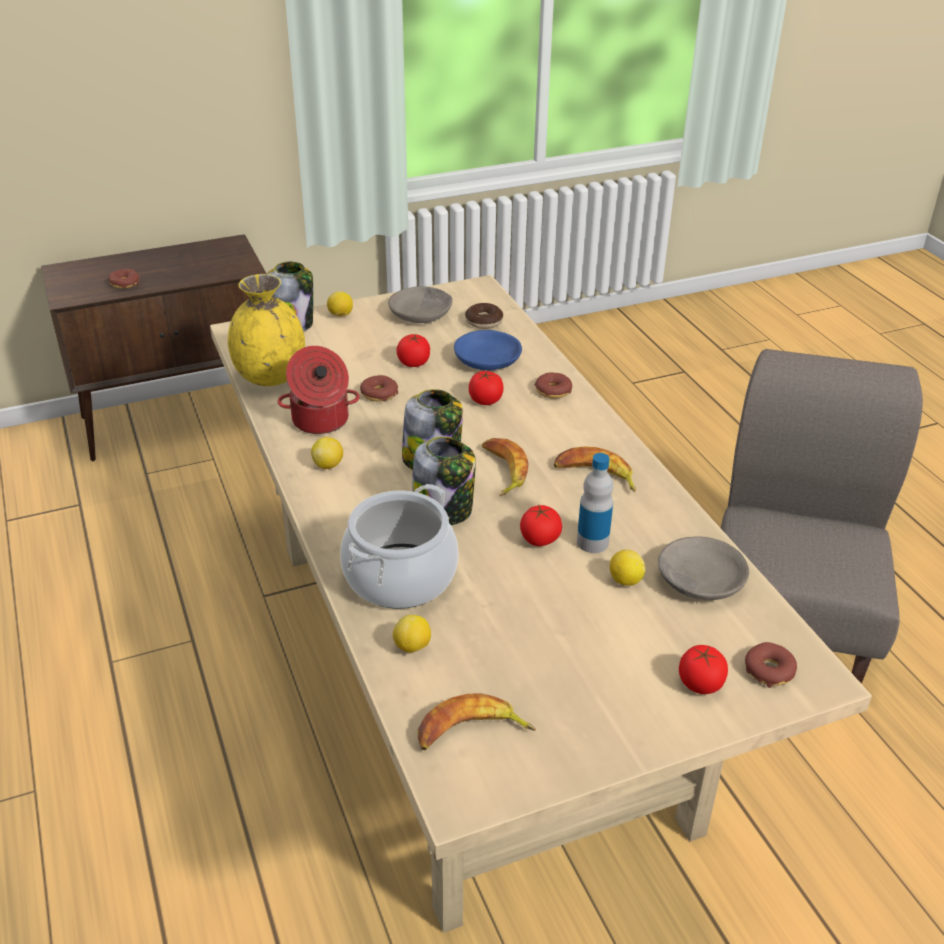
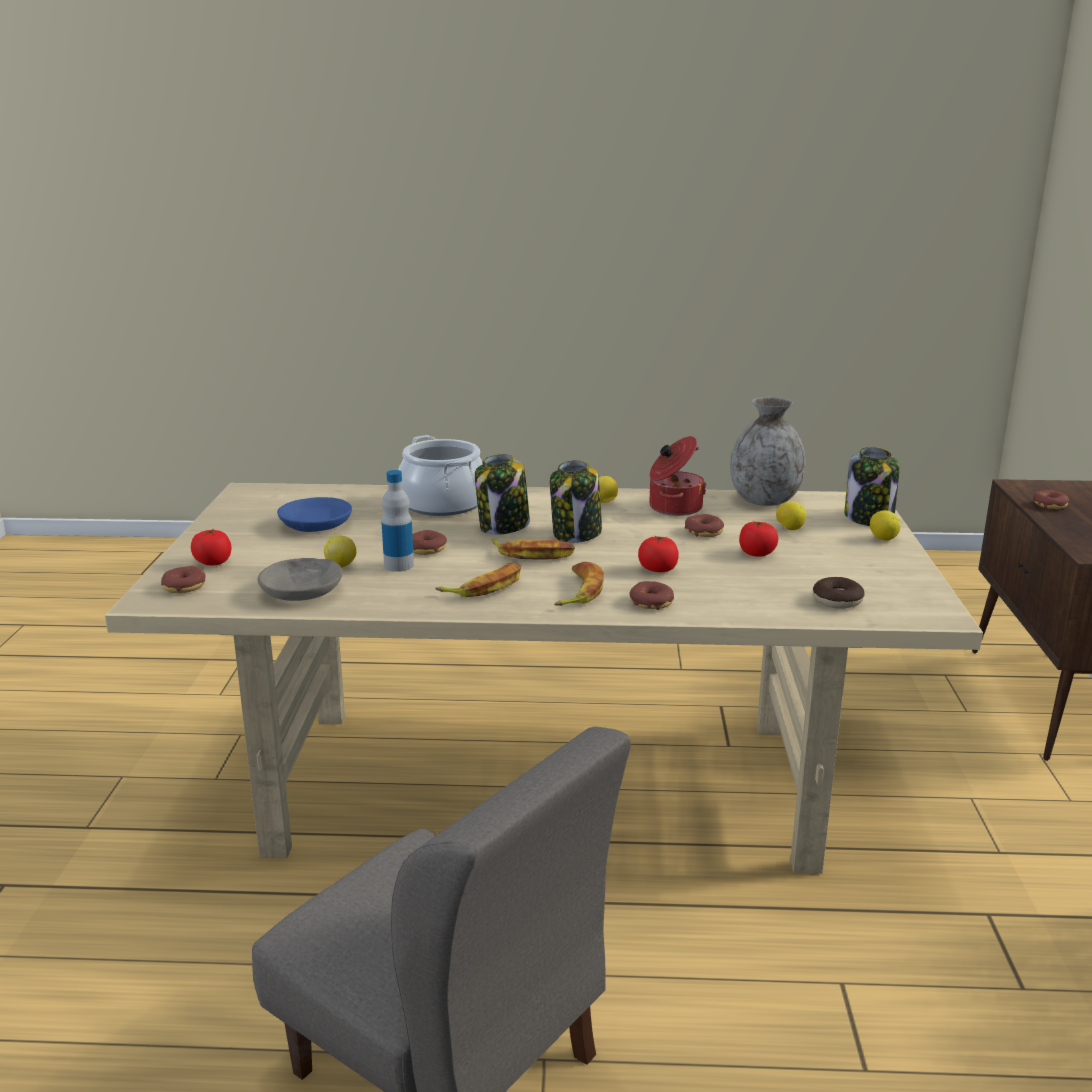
camera: 115 degrees right, 15 degrees down
(271, 376) = (764, 501): yellow vase -> grey vase
(412, 647) = (372, 497): lemon -> lemon (789, 529)
(421, 314) = (871, 574): grey bowl -> none
(471, 732) = (284, 499): banana -> banana (578, 591)
(488, 361) = (739, 585): blue bowl -> blue bowl (314, 525)
(539, 539) = (427, 549): tomato -> donut

